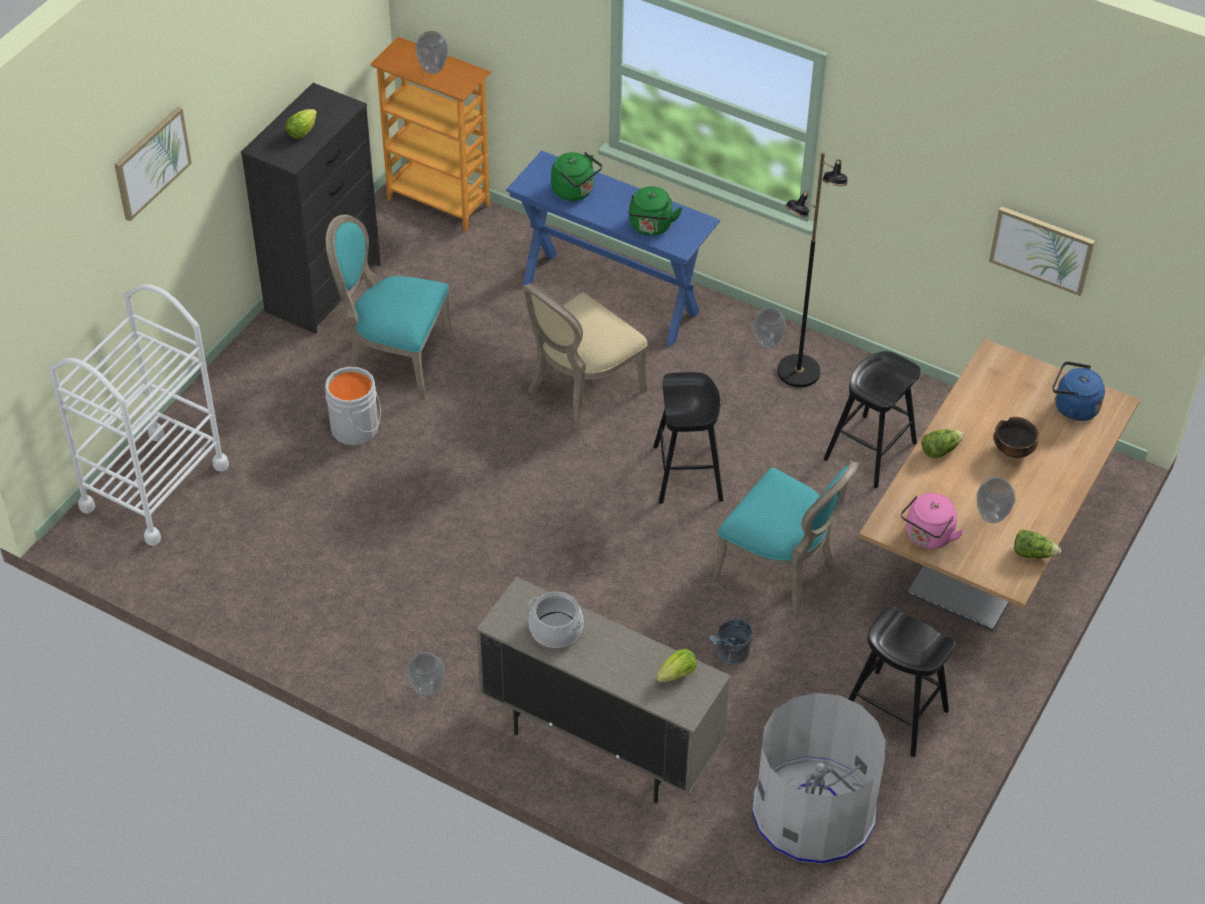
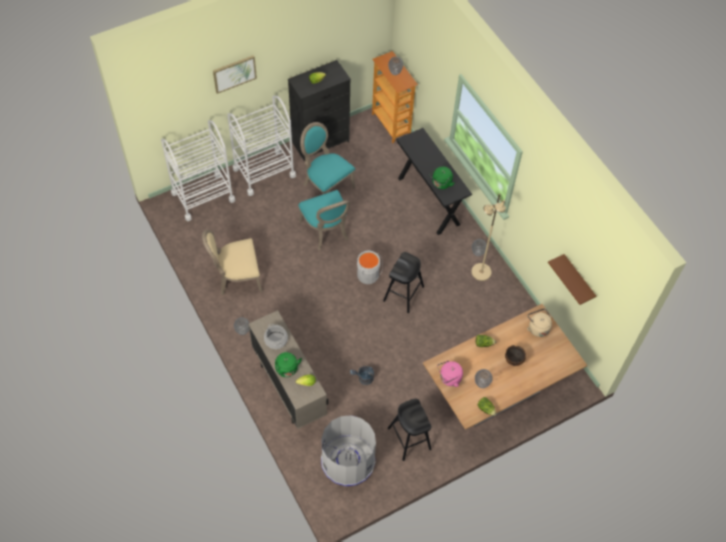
camera: 30 degrees right, 10 degrees up
(249, 388) = (264, 172): none -> white cart
(357, 428) = (291, 209): grey bucket -> grey bucket (369, 276)
(575, 191) = (422, 153): green kettle -> green kettle (287, 370)
(580, 390) = (387, 236): beige chair -> beige chair (236, 278)
(610, 298) = (428, 201): blue console table -> black console table
(781, 570) = (409, 355): turquoise chair -> turquoise chair (326, 231)
(798, 372) = (481, 272): black floor lamp -> beige floor lamp
(870, 451) = (484, 322): black stool -> none
(1009, 380) = (537, 328): none -> beige kettle
(1042, 249) = (578, 280): picture -> brown shelf
(1073, 407) = (555, 354): blue kettle -> none

